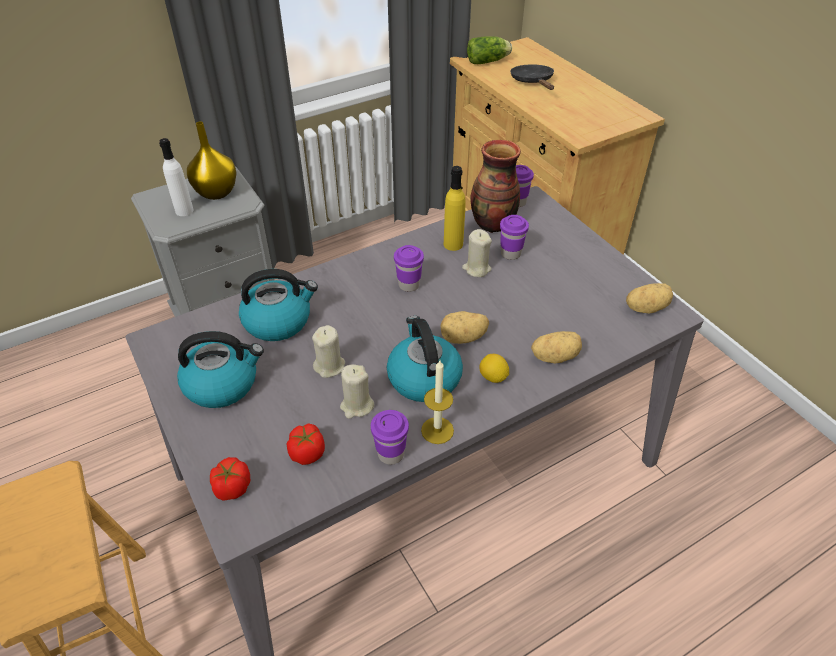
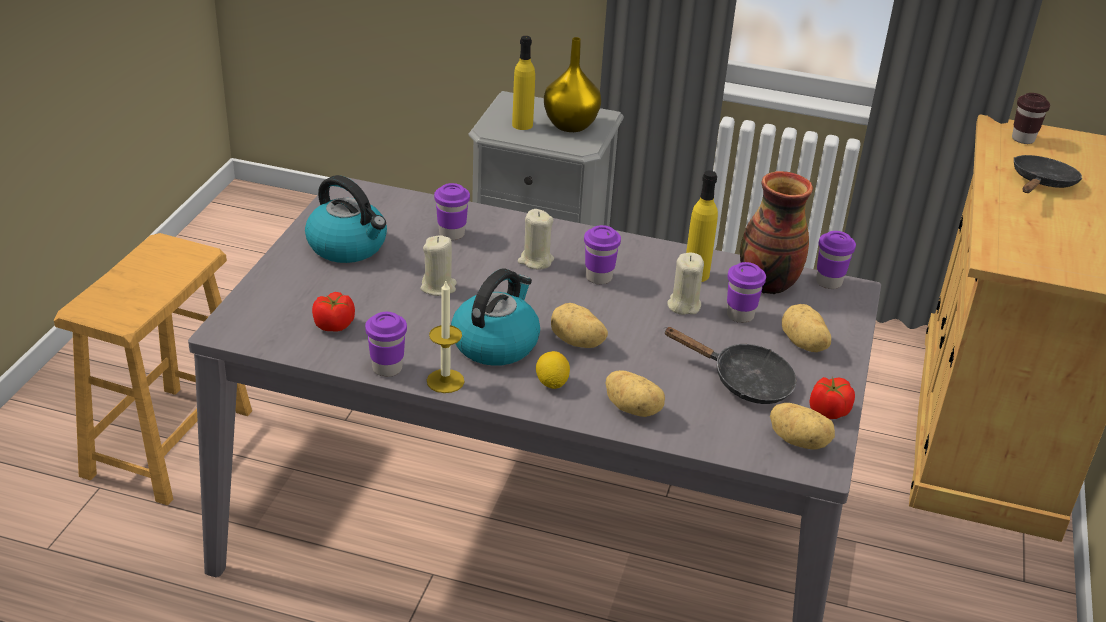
camera: 45 degrees right, 10 degrees down
(184, 211) = (522, 125): white bottle -> yellow bottle
(232, 487) = (258, 308): tomato -> tomato (828, 411)
(278, 321) = (451, 234): kettle -> purple cup
(357, 406) = (414, 324): beige candle -> beige candle (535, 261)
(489, 61) = (1023, 139): lettuce -> brown cup
(561, 248) = (803, 344): none -> potato
(572, 293) = (743, 381): none -> black frying pan

